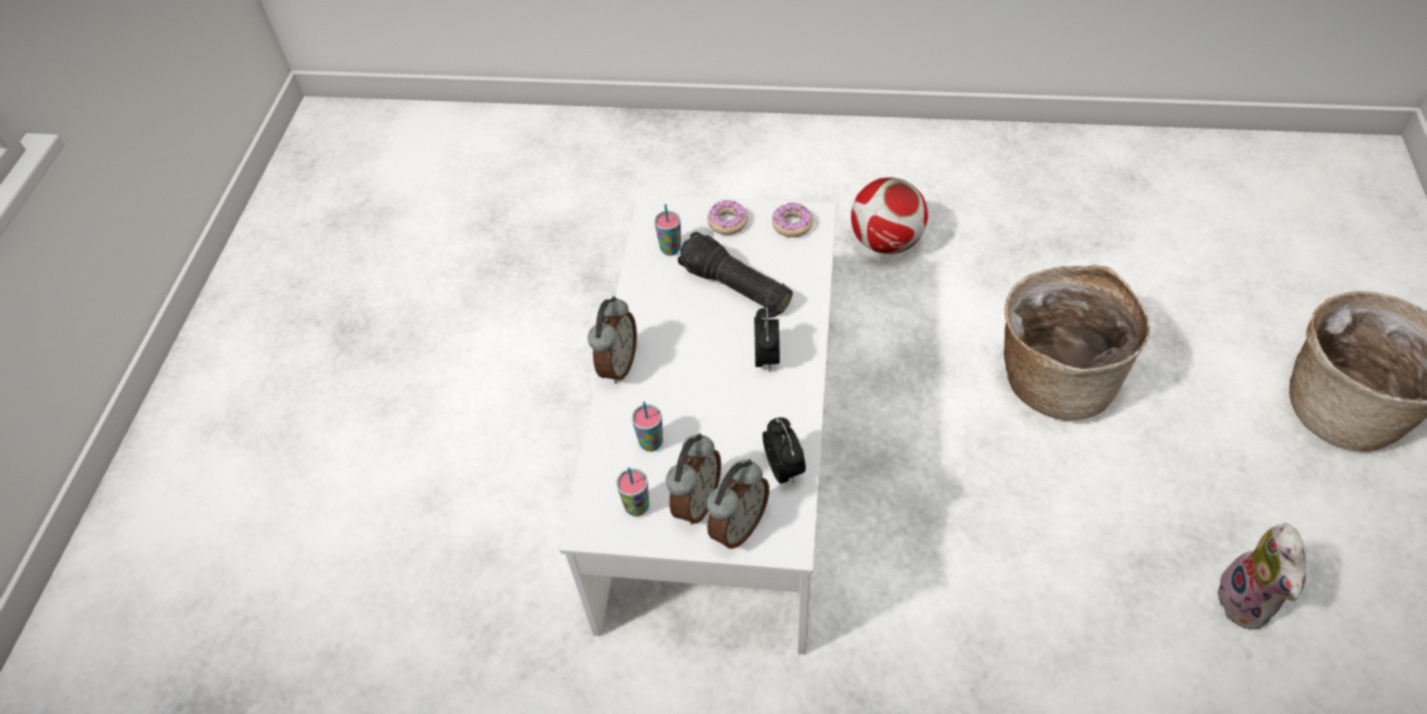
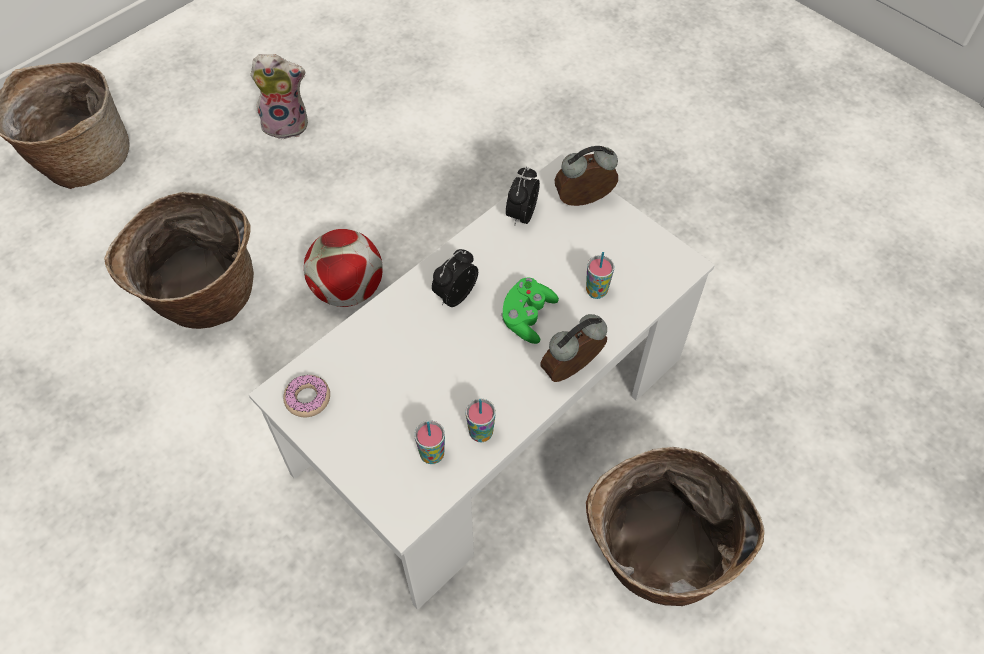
camera: 145 degrees left, 5 degrees up
(508, 449) = (655, 556): none -> basket
(637, 507) = (641, 255): cup -> cup (481, 433)
(691, 381) = (527, 317): none -> green game controller
(695, 502) = (598, 233): alarm clock -> none
(727, 222) = (356, 445): donut -> none
(734, 287) = (418, 373): flashlight -> none
(885, 242) = (156, 512): football -> football (348, 290)
(1249, 602) = (287, 124): plush toy -> plush toy turned 45 degrees clockwise

